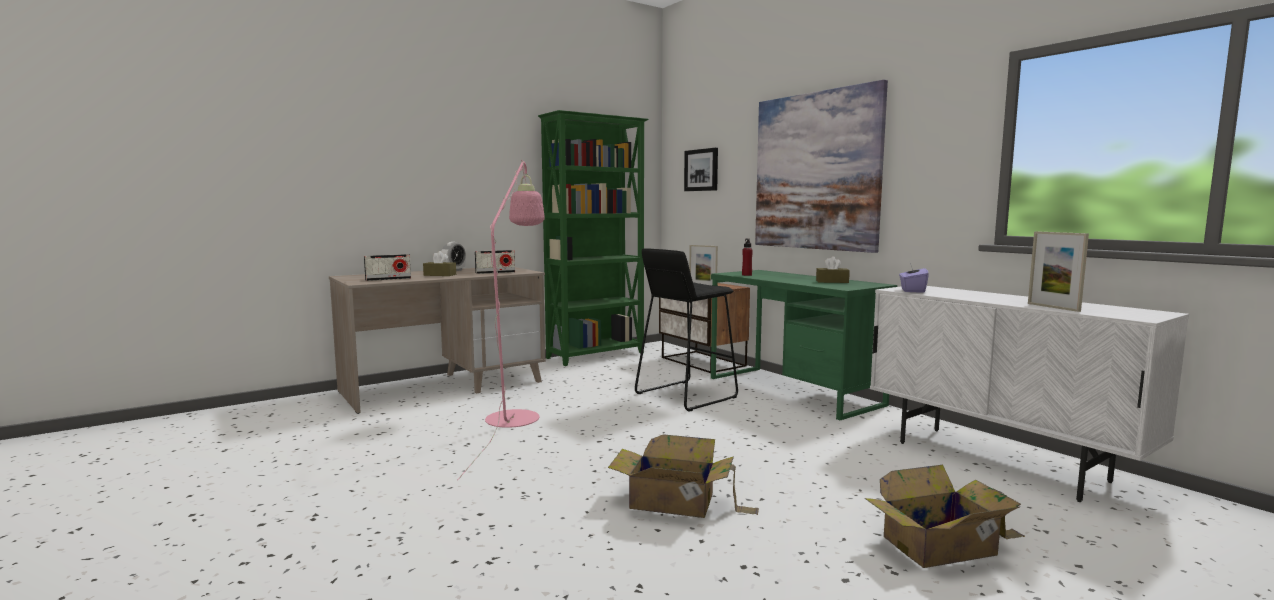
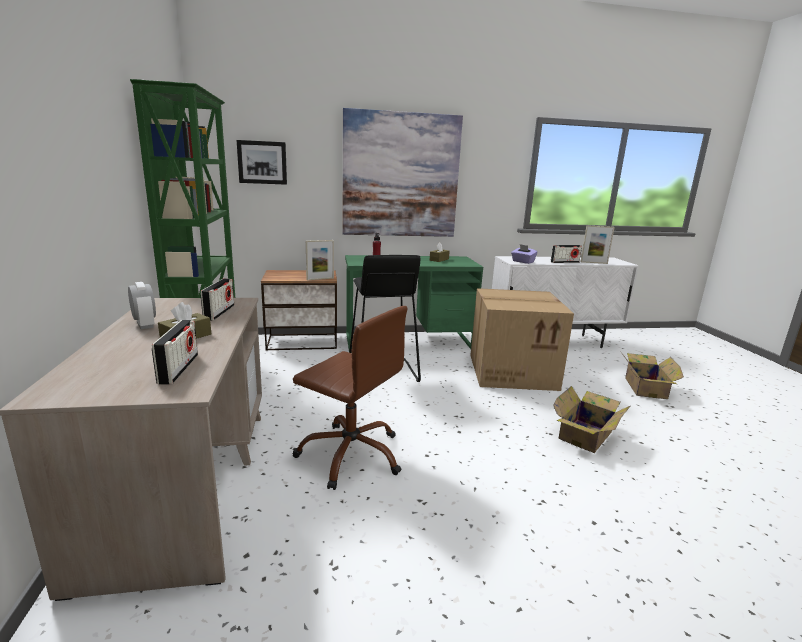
camera: 65 degrees left, 10 degrees up
(516, 413) = (351, 454): pink floor lamp -> brown office chair
(808, 447) = (513, 371): none -> cardboard box
(990, 299) = (564, 262): none -> radio

